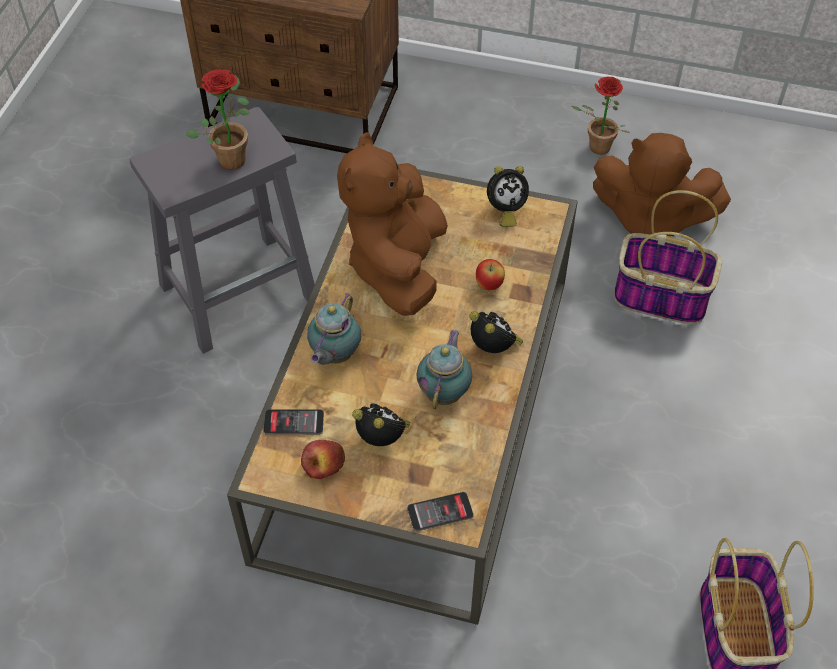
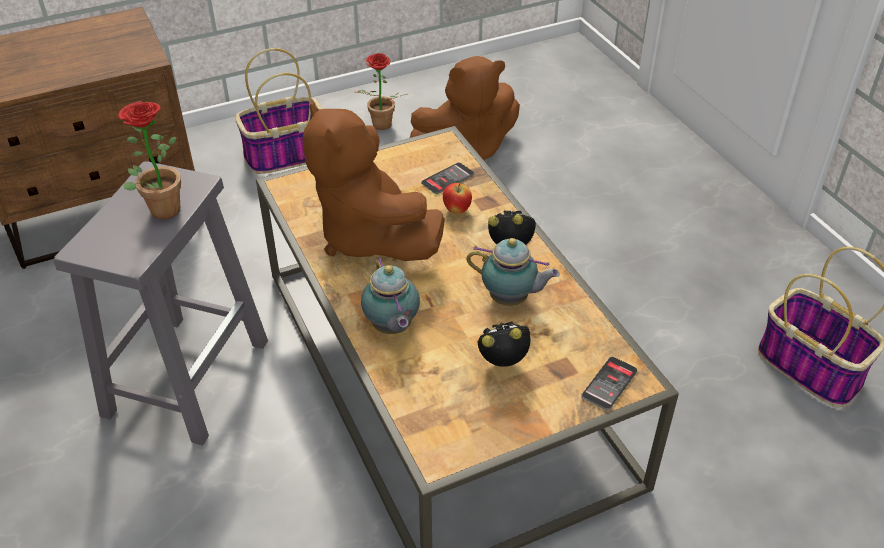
camera: 40 degrees left, 10 degrees down
(294, 422) = (416, 398): phone -> phone (447, 179)
(323, 464) = (478, 412): apple -> none
(445, 392) = (511, 299): teapot -> teapot turned 135 degrees clockwise
(504, 211) = (410, 158): alarm clock -> none
(659, 297) = (526, 194): basket -> basket (285, 156)

